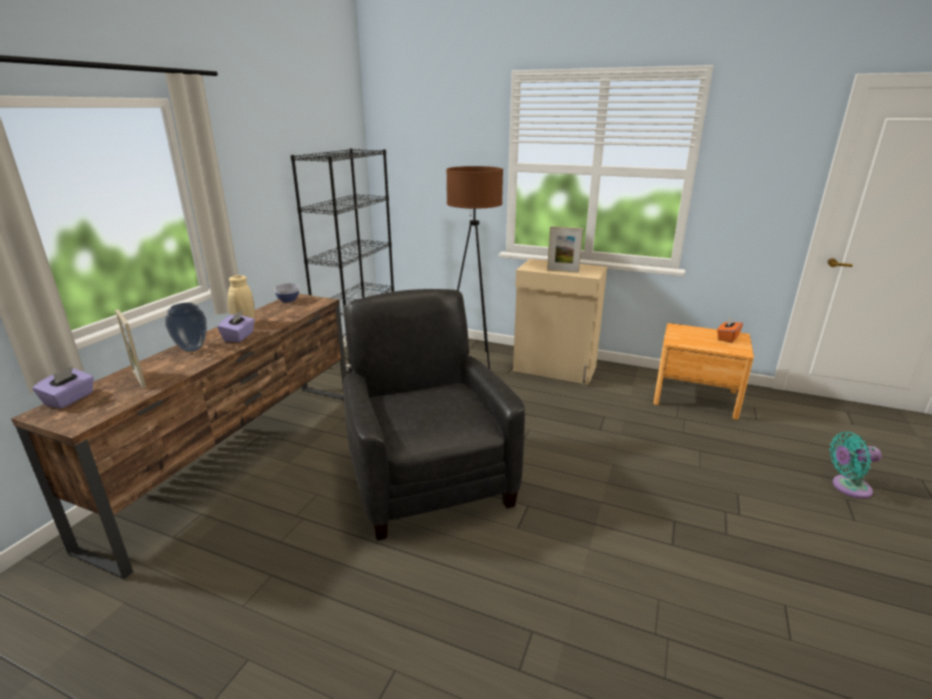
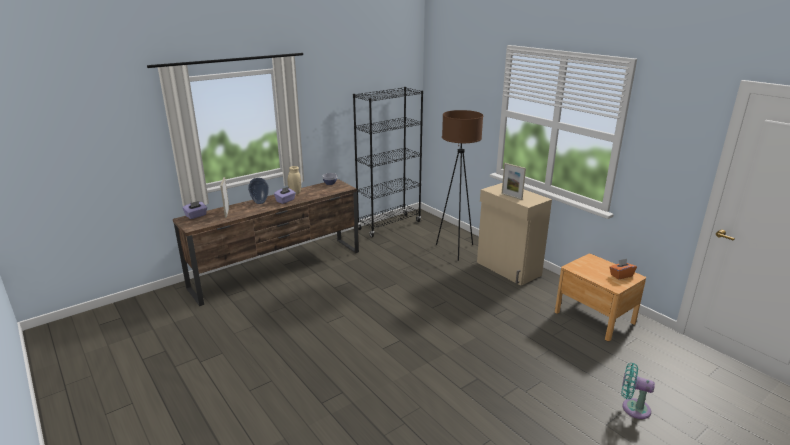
camera: 30 degrees right, 0 degrees up
(429, 479) = (361, 309): black armchair -> none

